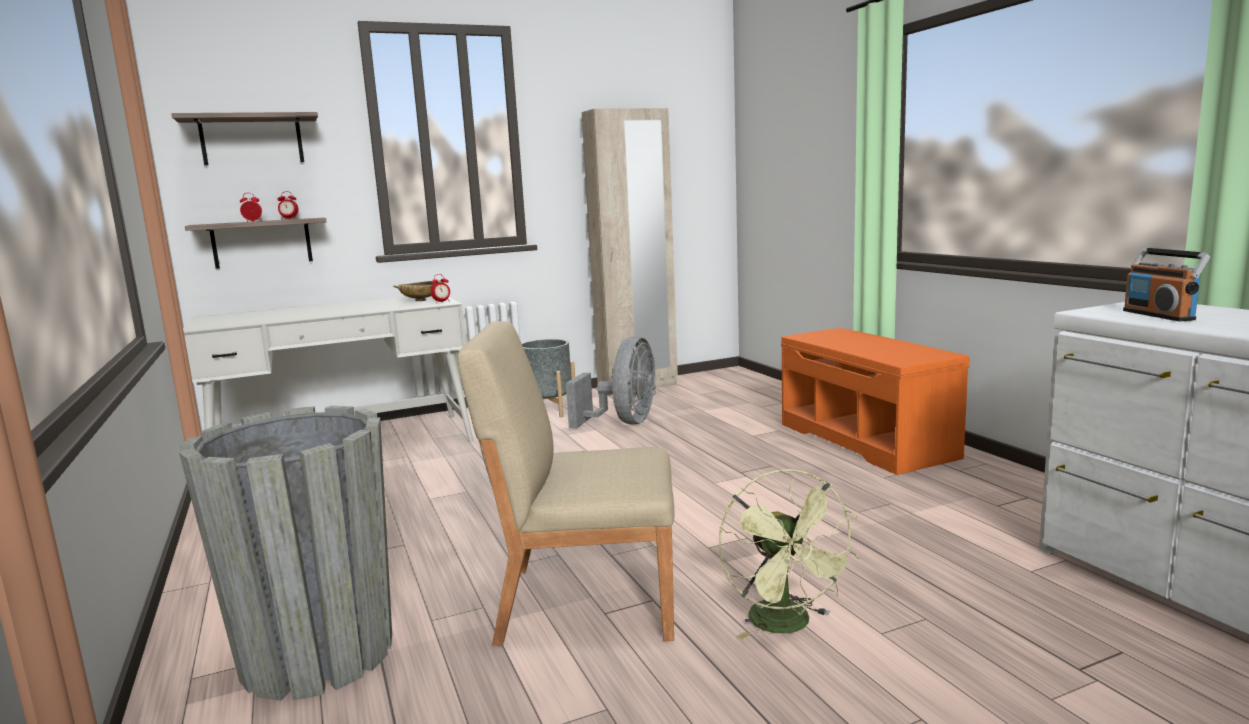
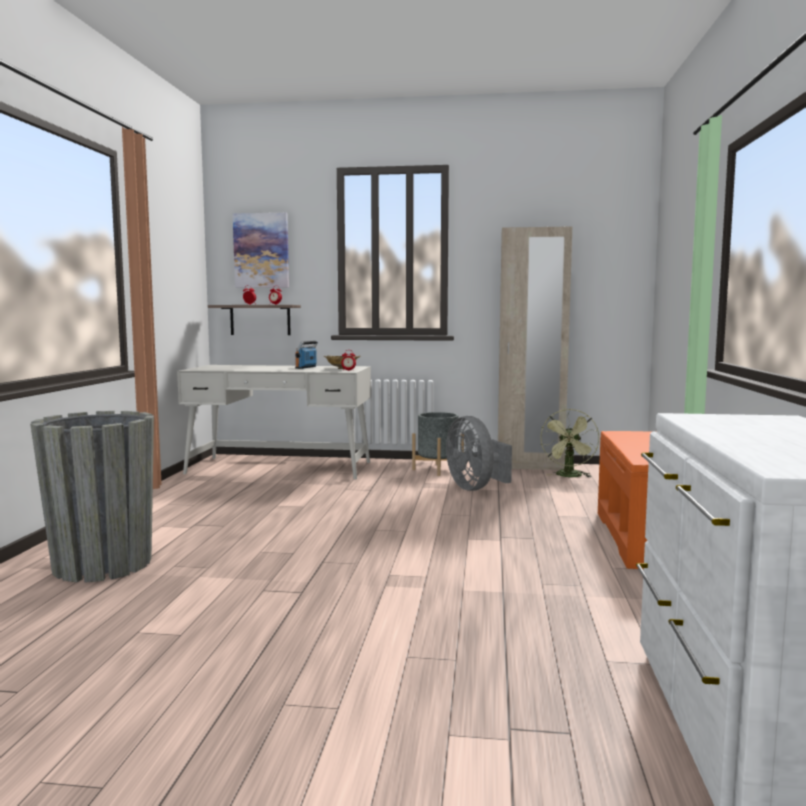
camera: 30 degrees right, 5 degrees down
(252, 140) = (261, 250): shelf -> picture
(585, 601) = (263, 581): beige chair -> none
(624, 423) = (475, 488): grey fan -> grey fan turned 105 degrees clockwise
(787, 625) = (354, 631): green fan -> green fan (569, 476)
(1159, 315) = (730, 424): radio -> radio (306, 367)

